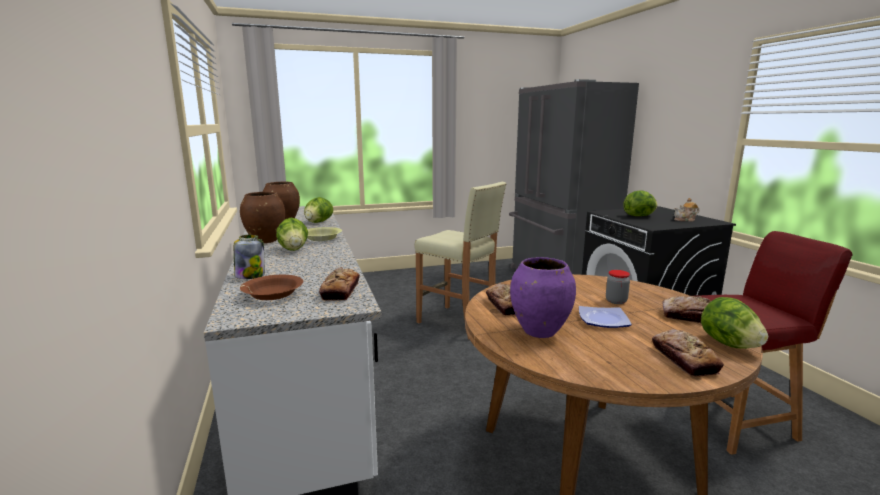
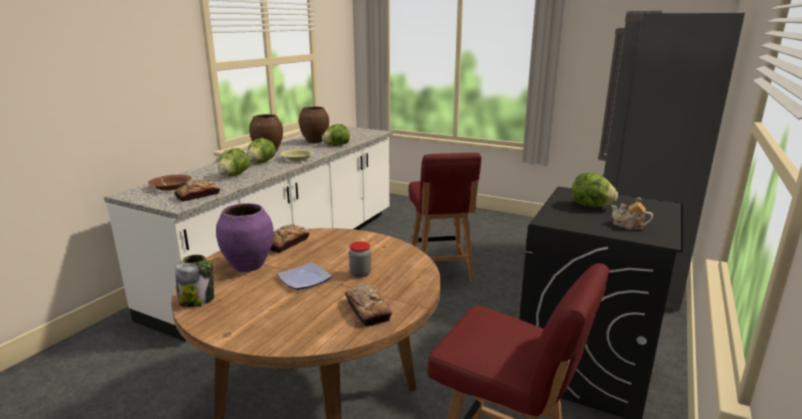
camera: 45 degrees right, 5 degrees up
(250, 276) = (196, 173): jar -> jar (197, 300)
(458, 322) = (440, 271): beige stool -> red chair
(684, 359) = (258, 324): bread -> none
(729, 344) = (318, 336): lettuce -> lettuce (234, 175)

